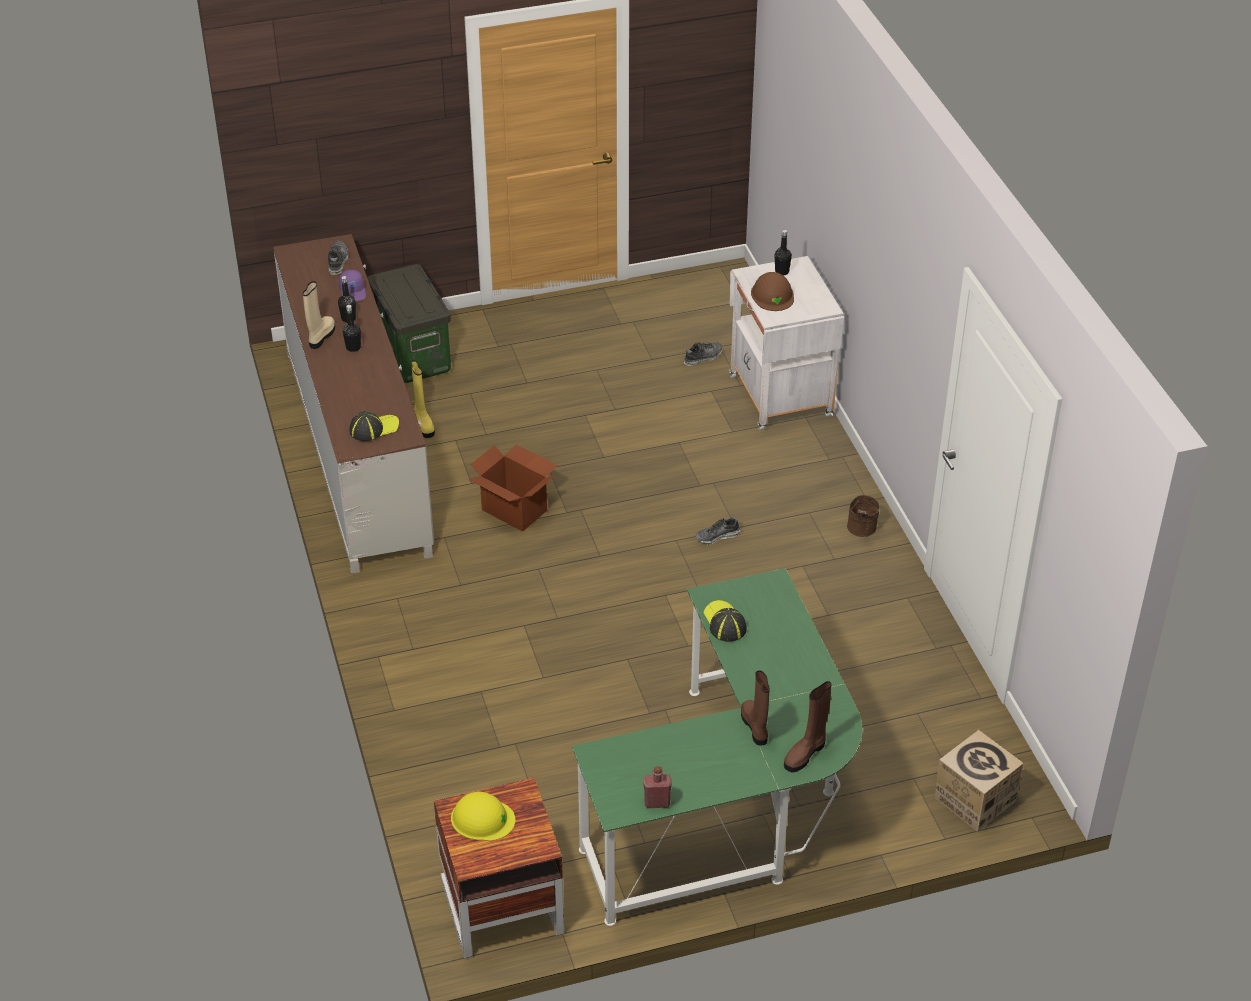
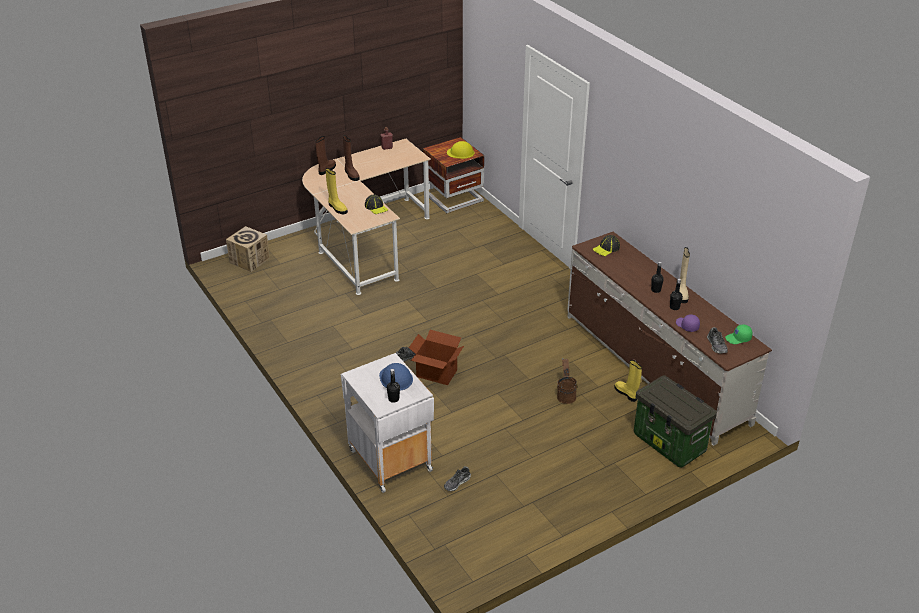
camera: 165 degrees right, 5 degrees down
(302, 265) = (738, 338): none -> green cap
(514, 510) = (535, 350): cardboard box -> cardboard box (436, 374)
(733, 806) = (365, 241): green desk -> beige desk
(772, 295) = (396, 378): brown hard hat -> blue hard hat
(800, 635) = (337, 208): none -> yellow boot
(861, 531) = (319, 375): brown bucket -> brown bucket (565, 395)

